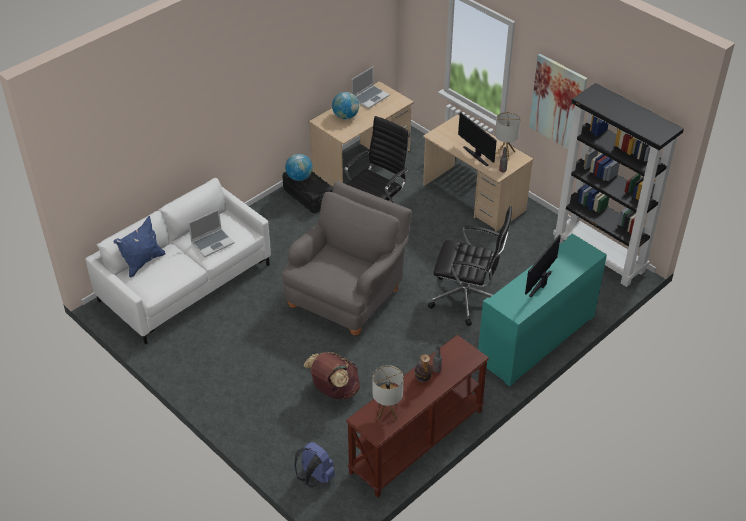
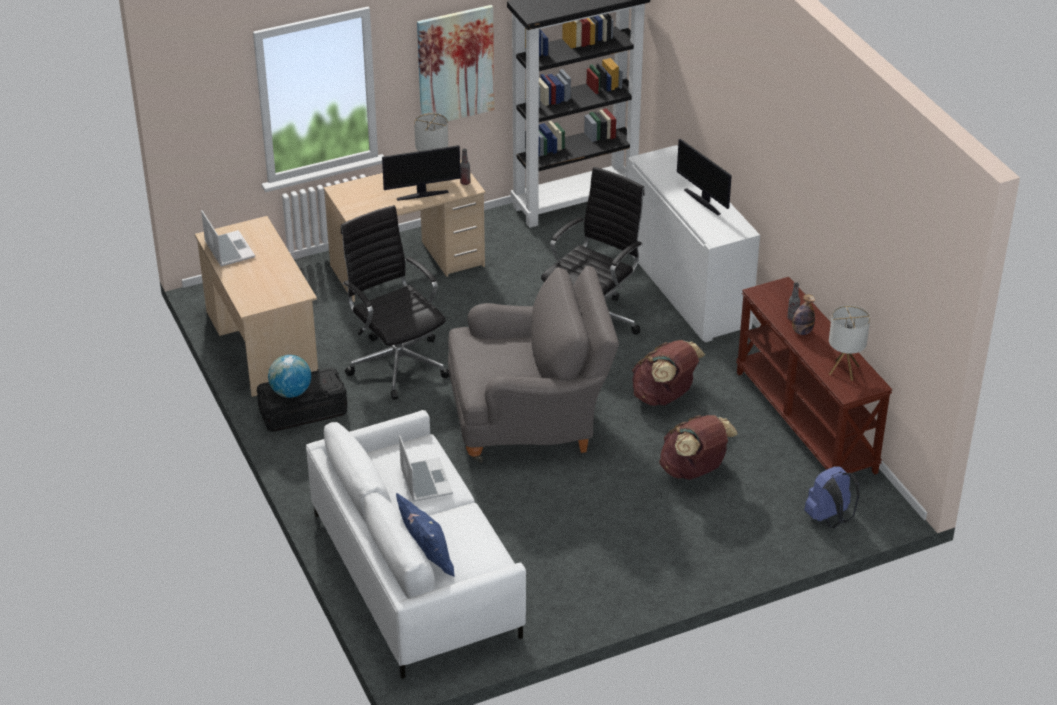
camera: 70 degrees left, 5 degrees down
(346, 116) = (256, 281): globe -> none
(348, 295) = (530, 420): grey armchair -> grey armchair turned 120 degrees clockwise
(405, 356) = (664, 397): none -> brown backpack
(536, 339) = (686, 288): turquoise cabinet -> white cabinet

